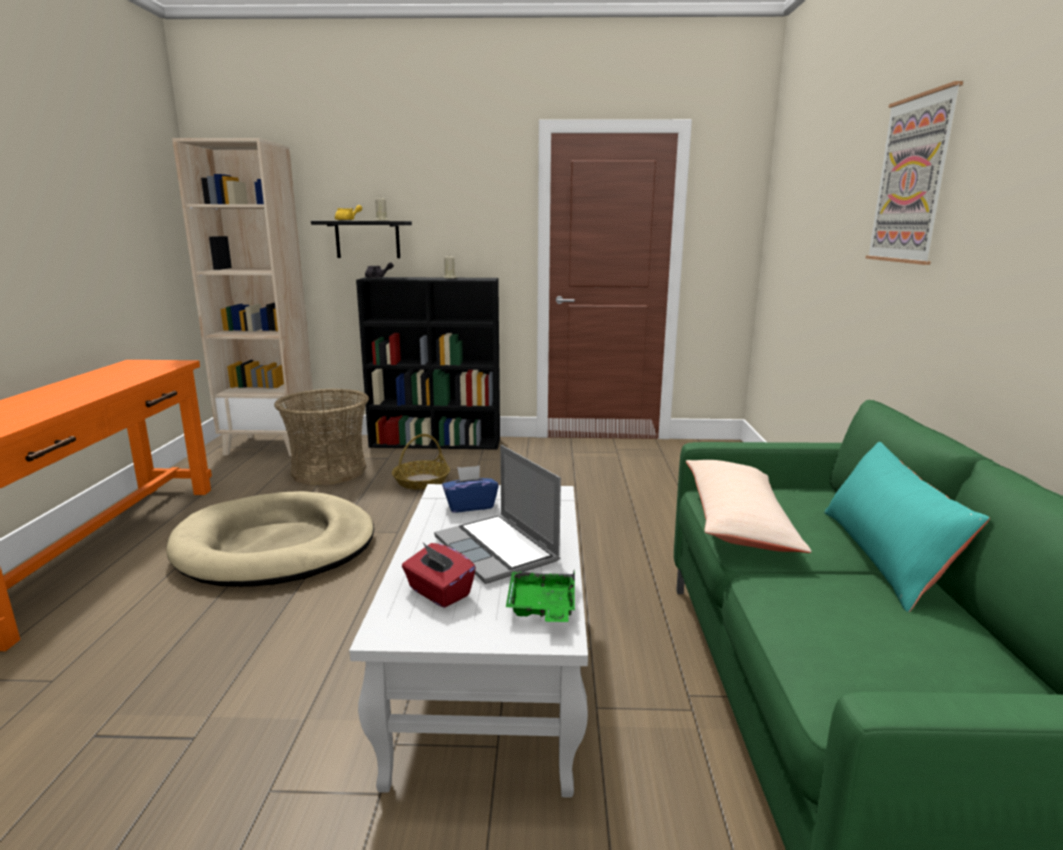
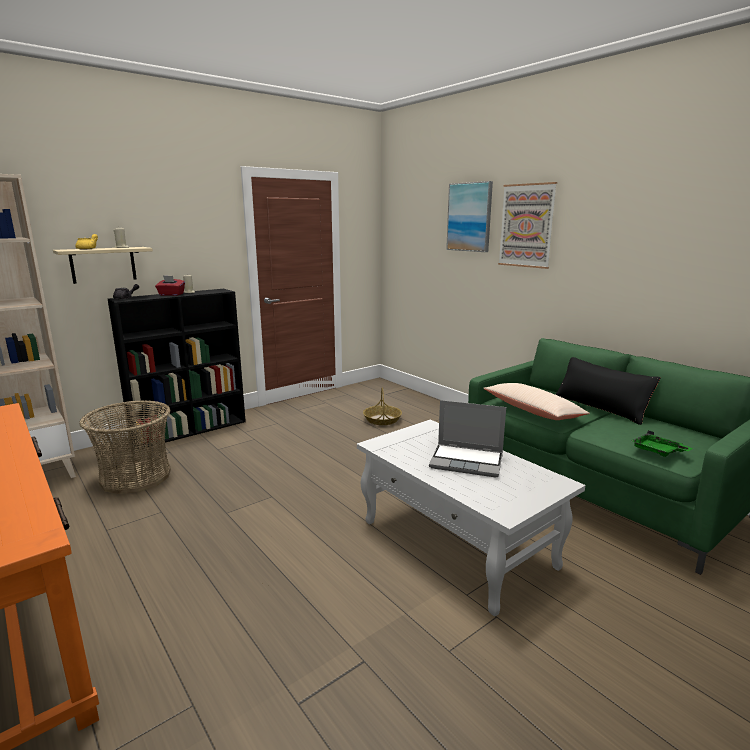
camera: 40 degrees left, 0 degrees up
(276, 546) = (197, 541): beige dog bed -> none
(367, 239) = (103, 264): black shelf -> beige shelf
(421, 481) = (228, 459): basket -> basket (382, 419)
(438, 592) = (487, 489): red tissue box -> red tissue box (171, 294)
(470, 506) = (406, 446): blue tissue box -> none
(542, 607) = (536, 476): green tray -> green tray (658, 451)
(848, 174) = (469, 217): none -> picture
(884, 556) = (600, 408): turquoise pillow -> black pillow

